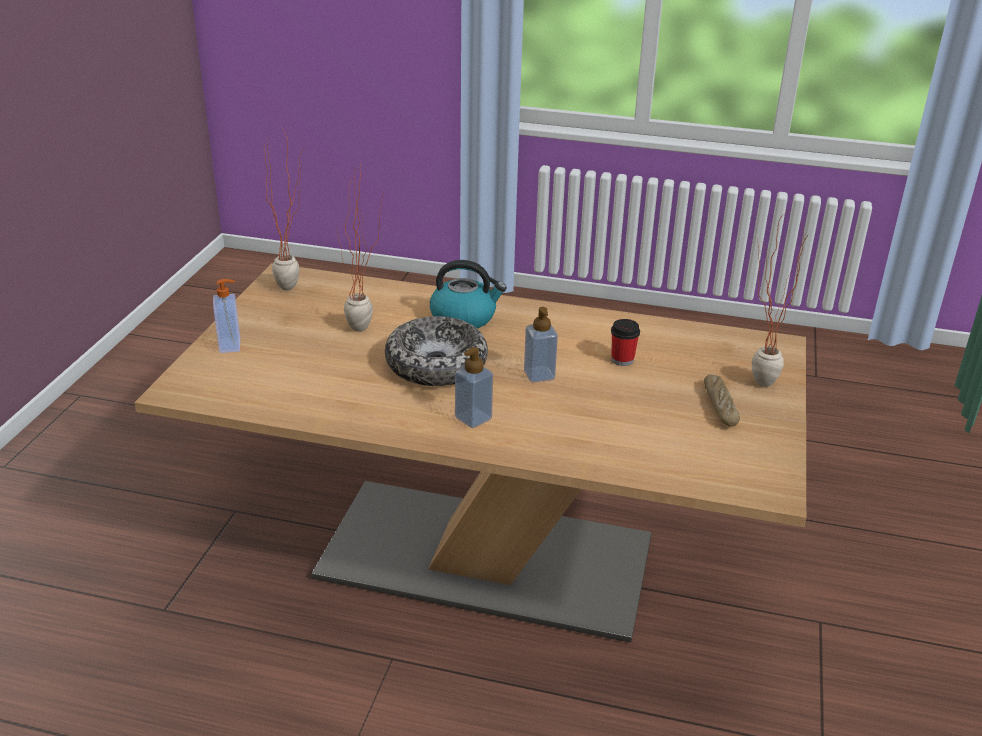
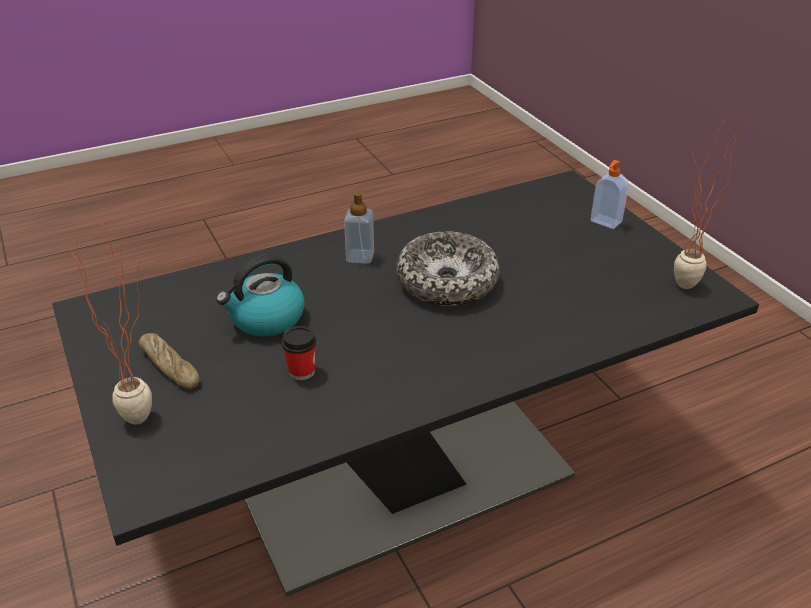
camera: 140 degrees right, 5 degrees up
(365, 332) = (546, 280): potted plant -> none
(464, 318) = (499, 339): kettle -> kettle (266, 319)
(486, 559) = (405, 480): beige dining table -> black dining table
(539, 375) = (357, 315): soap dispenser -> none

